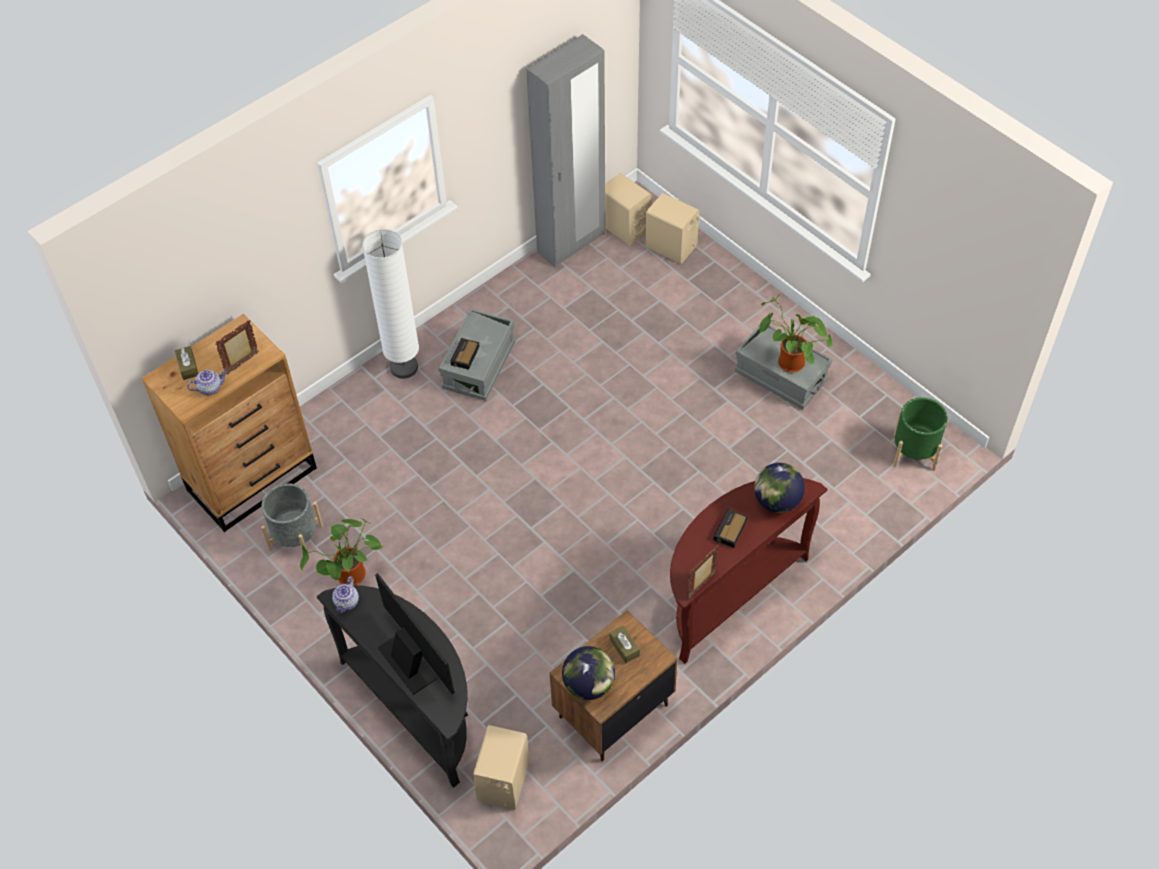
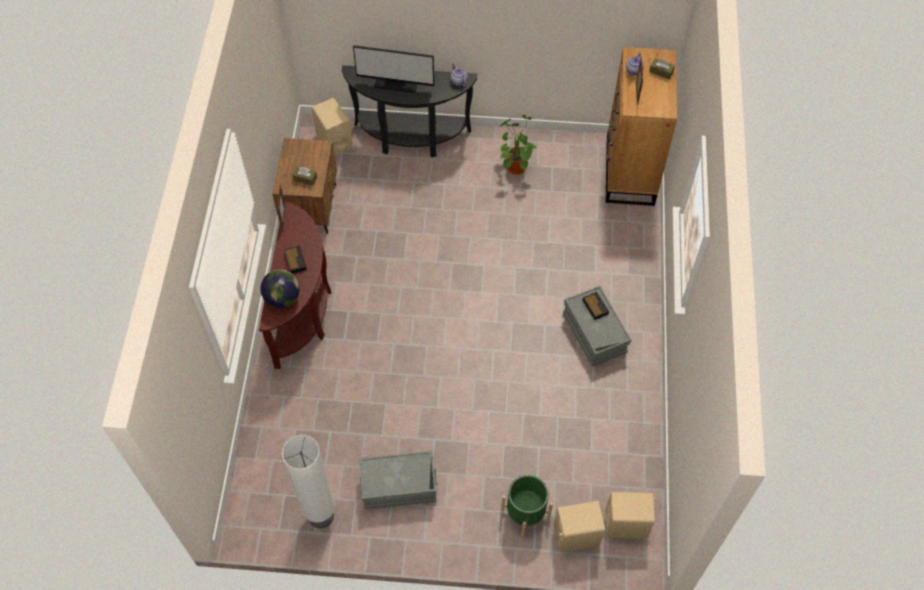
camera: 135 degrees right, 5 degrees up
(296, 537) = (568, 162): grey planter -> none
(404, 367) = (635, 296): white floor lamp -> white floor lamp (321, 516)
(571, 244) = (645, 476): grey wardrobe -> none
(589, 685) = (306, 149): globe -> none
(787, 363) = (389, 470): potted plant -> none
(914, 452) = (262, 499): green planter -> green planter (525, 512)

